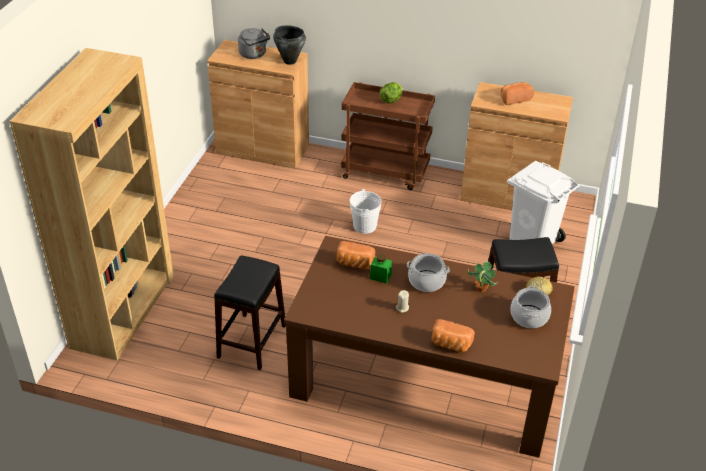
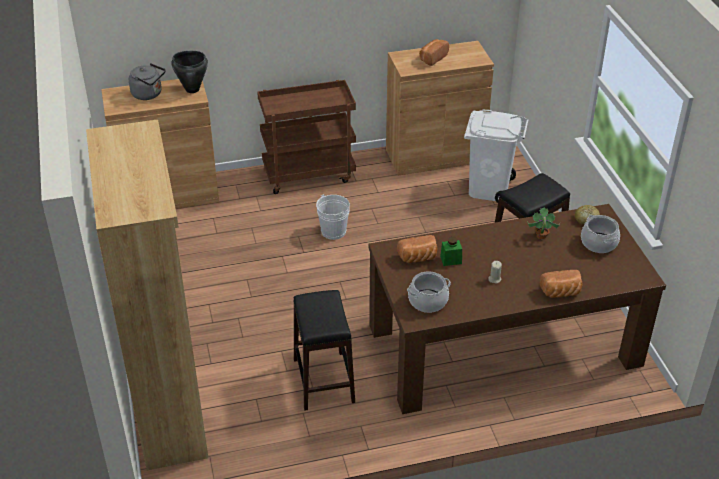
camera: 30 degrees left, 0 degrees up
(391, 100) = (305, 98): lettuce -> none
(426, 281) = (492, 248): cooking pot -> cooking pot (428, 301)

